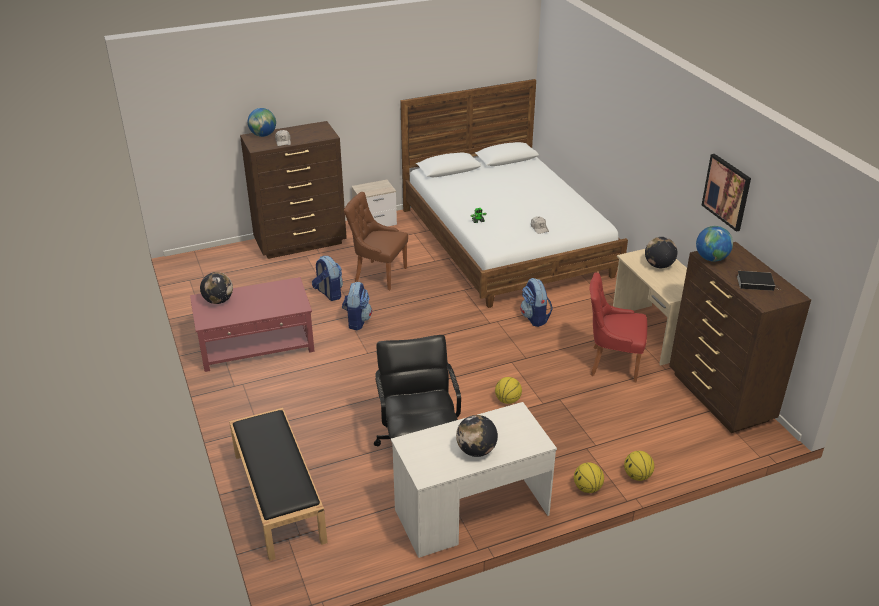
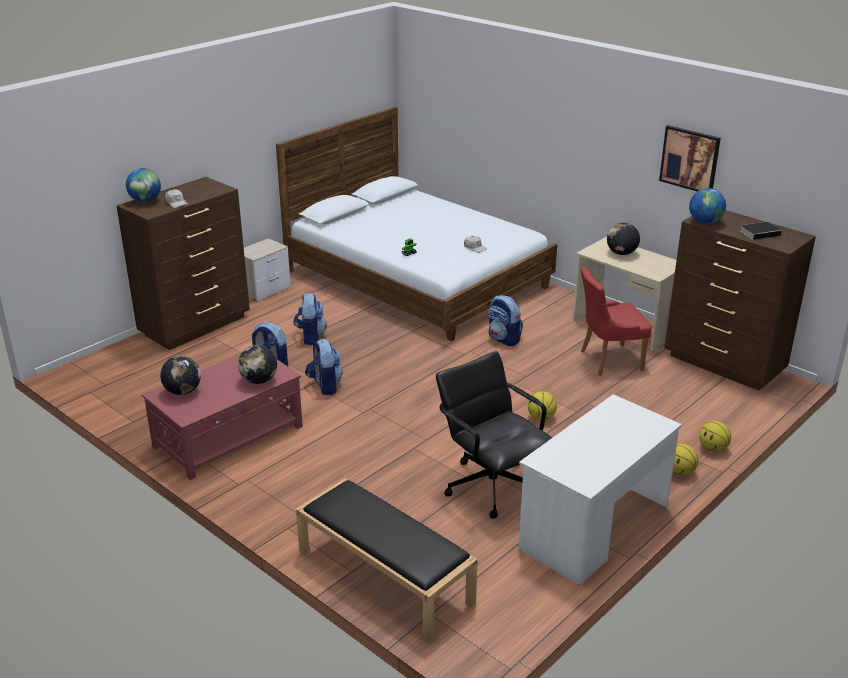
camera: 25 degrees left, 5 degrees down
(378, 274) = (310, 337): brown chair -> backpack
(476, 450) = (612, 447): globe -> globe (259, 380)

